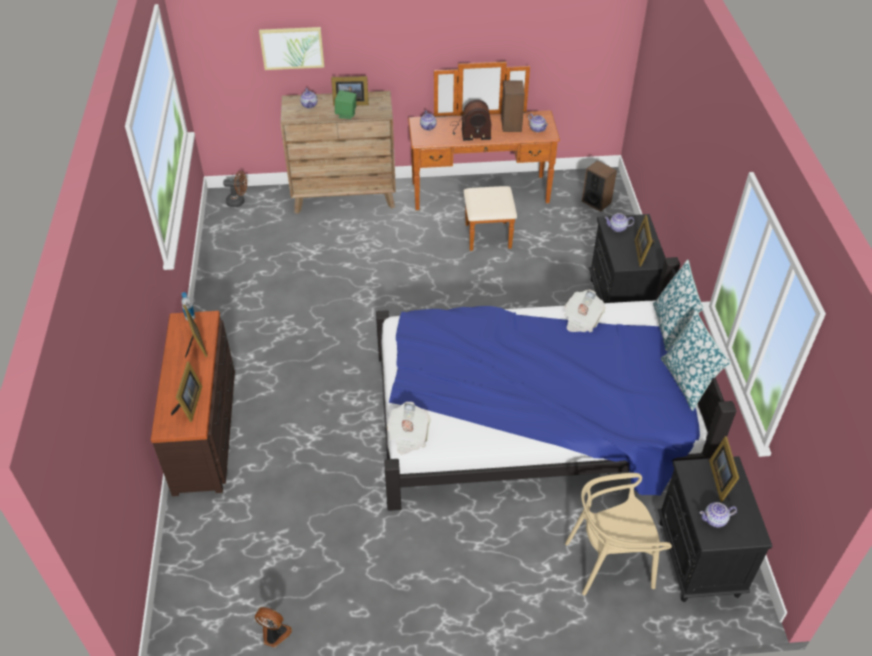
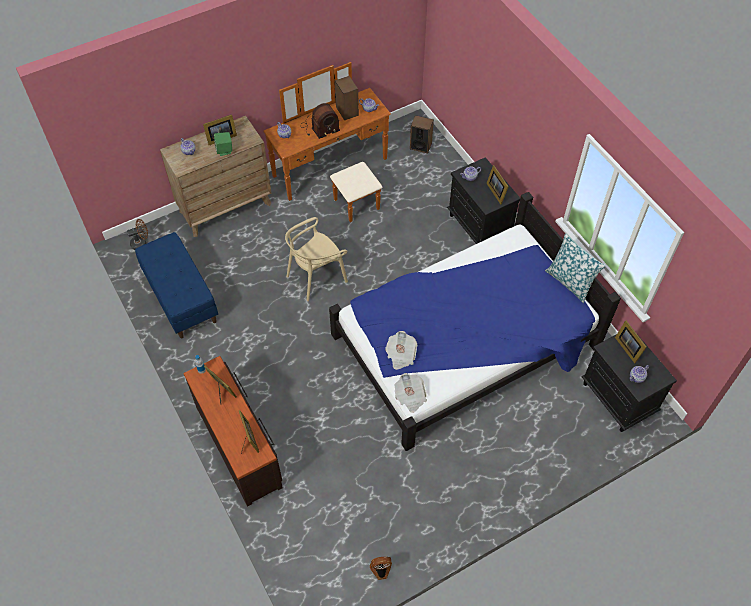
camera: 25 degrees left, 10 degrees up
(243, 263) = (180, 297): none -> blue bench
(292, 47) = (163, 111): picture -> none
(581, 320) = (478, 260): newspaper -> newspaper (400, 355)
(609, 561) = (565, 424): beige chair -> beige chair (316, 277)
(671, 327) = (539, 243): pillow -> none

